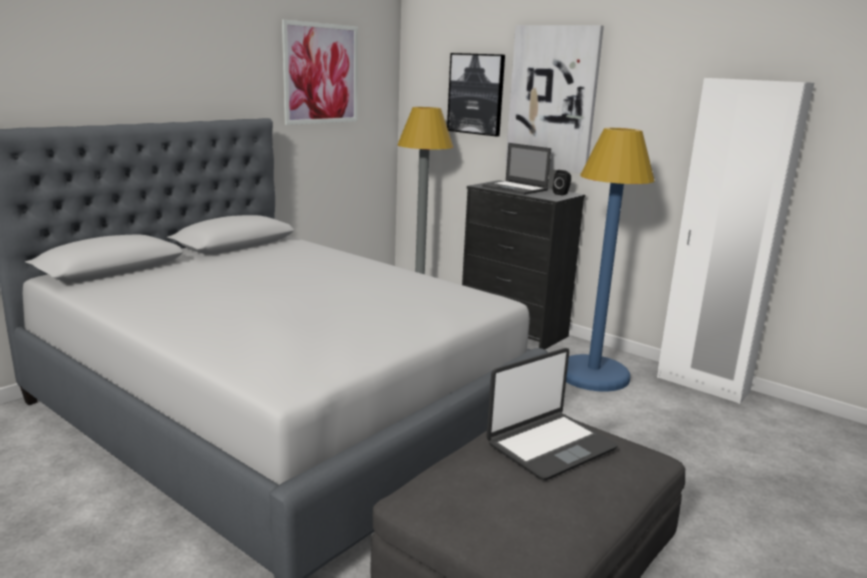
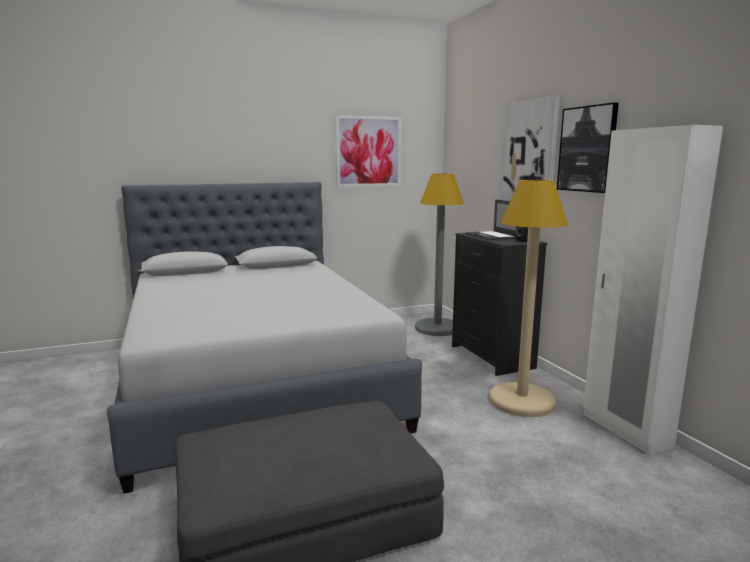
camera: 30 degrees right, 5 degrees down
(476, 94) = (483, 162): picture -> picture (587, 149)
(550, 446) = (330, 427): laptop -> none
(593, 375) = (521, 401): blue floor lamp -> beige floor lamp

